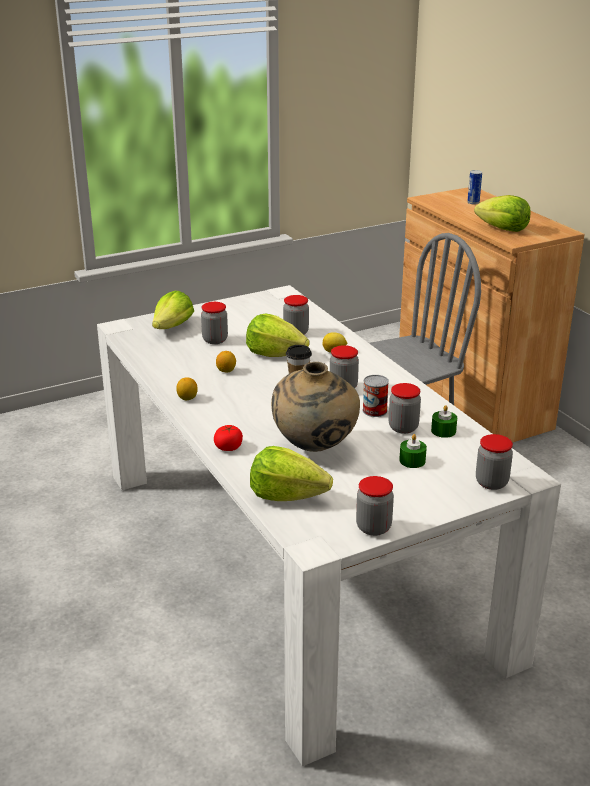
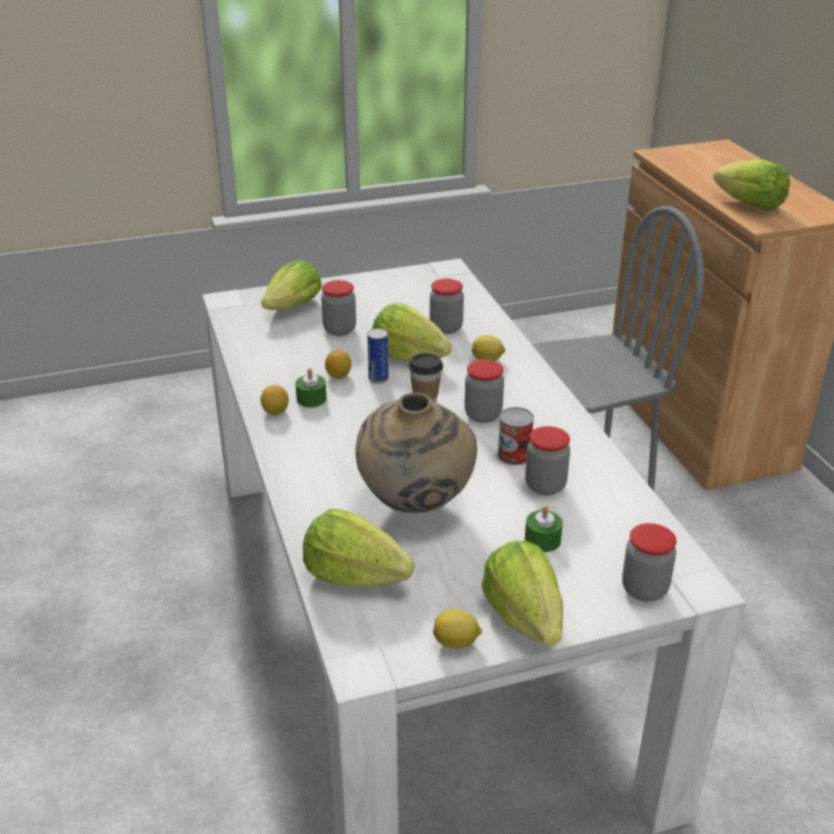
camera: 10 degrees right, 5 degrees up
(228, 447) = (303, 491): tomato -> none
(373, 527) = (456, 643): jar -> lemon
(415, 507) = (524, 617): none -> lettuce
(443, 431) = (599, 497): green candle -> green candle (311, 399)
(473, 202) = (720, 163): can -> can (378, 379)

